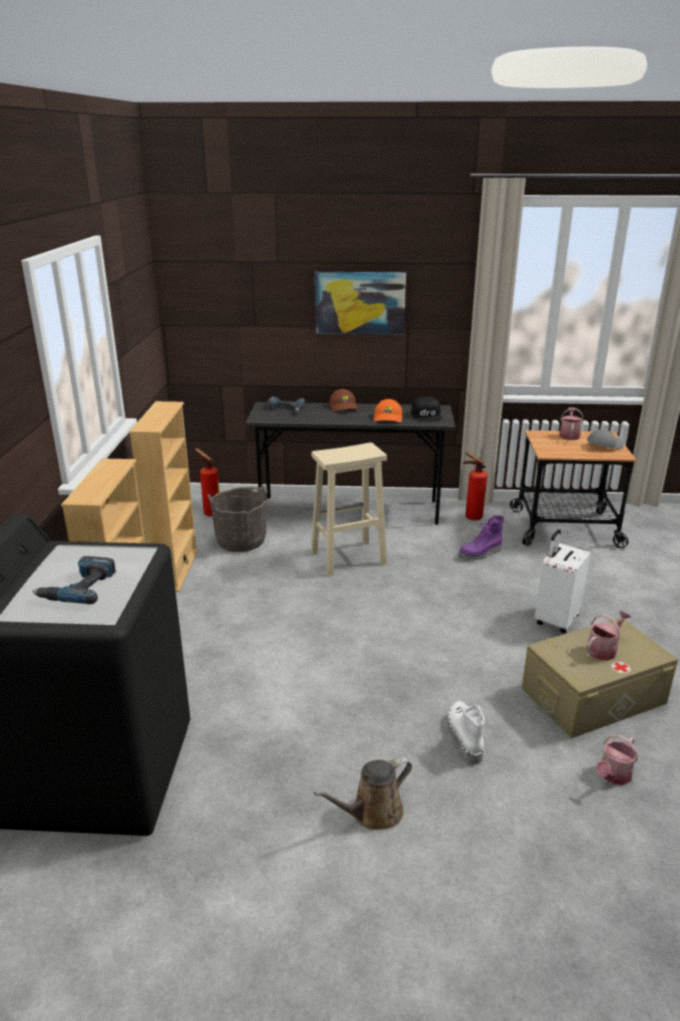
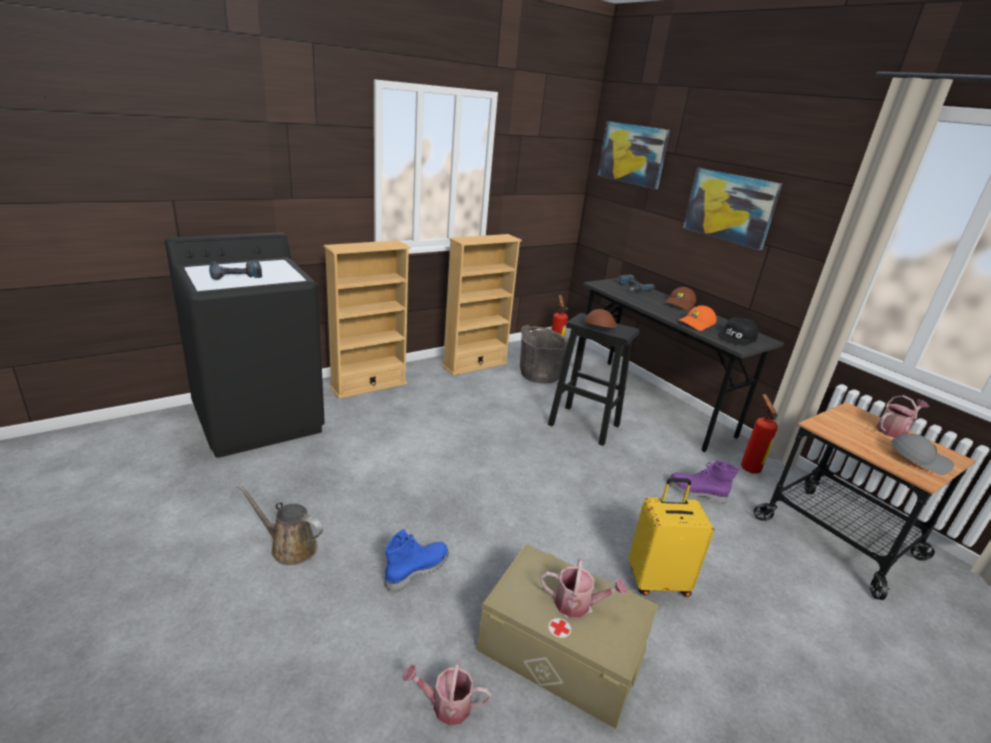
camera: 50 degrees right, 0 degrees up
(222, 270) = (633, 154): none -> picture
(347, 558) = (582, 425): beige stool -> black stool
(348, 454) = (599, 325): none -> brown cap
(463, 737) = (416, 570): white boot -> blue boot
(556, 620) = (657, 580): white suitcase -> yellow suitcase

